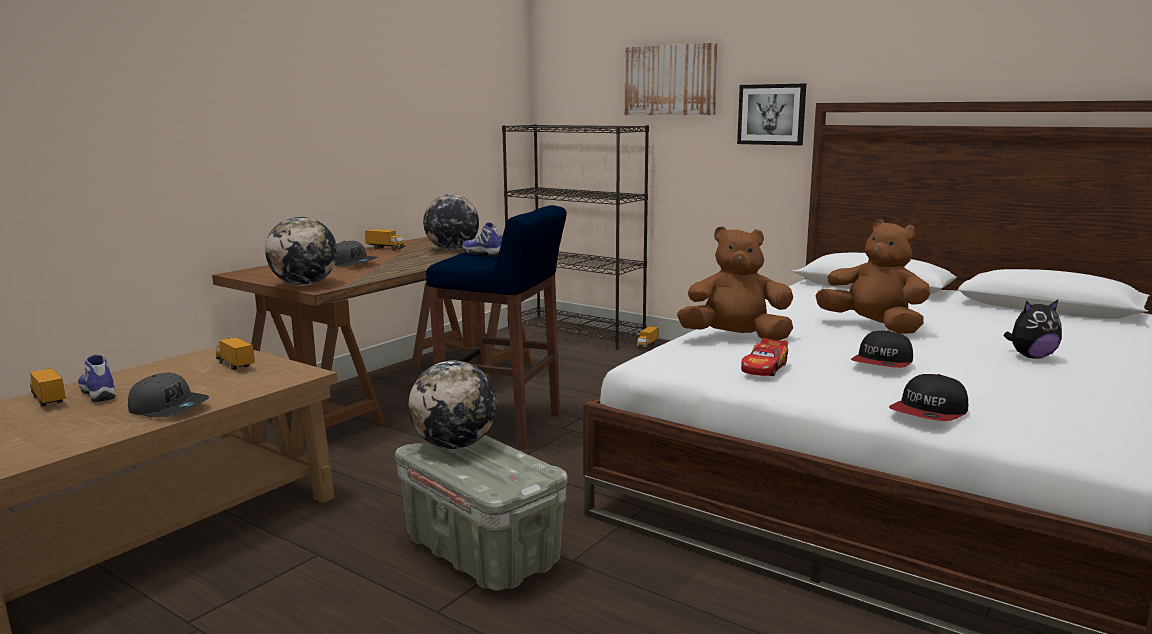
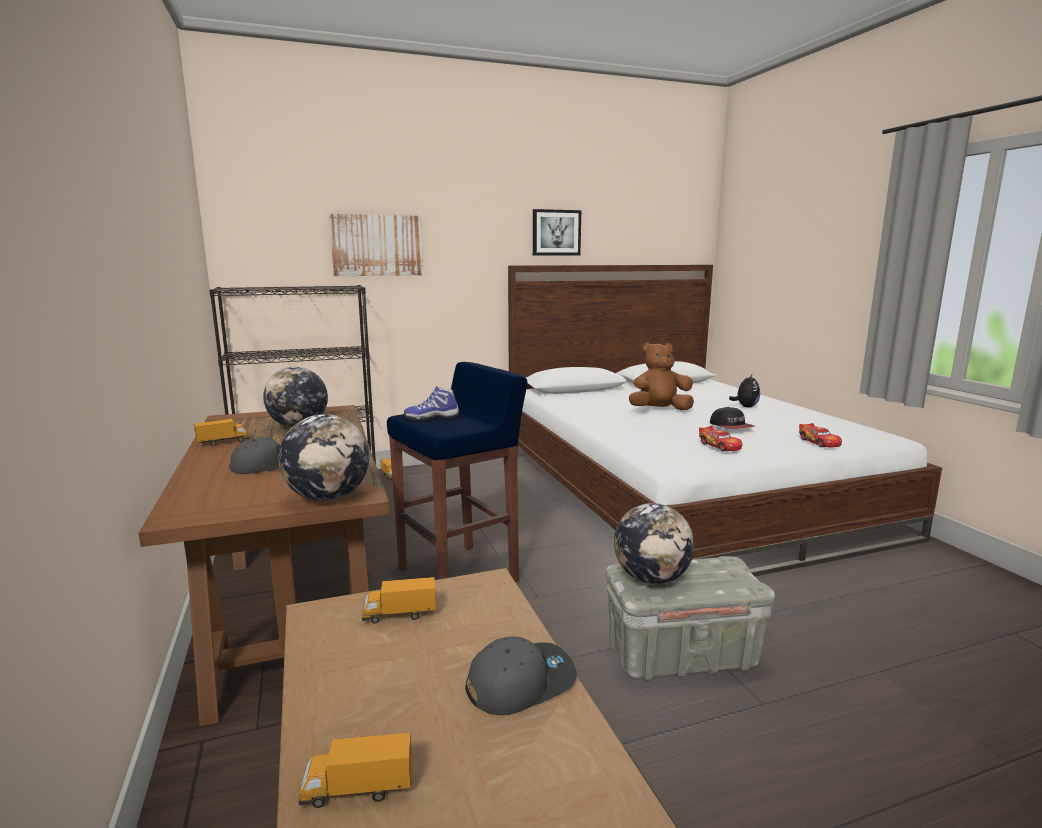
camera: 55 degrees left, 0 degrees up
(100, 393) = (385, 733): shoe -> none
(735, 338) = (642, 436): brown plush toy -> none
(771, 114) = (470, 274): picture -> picture (556, 232)
(929, 412) = (819, 442): cap -> toy car

